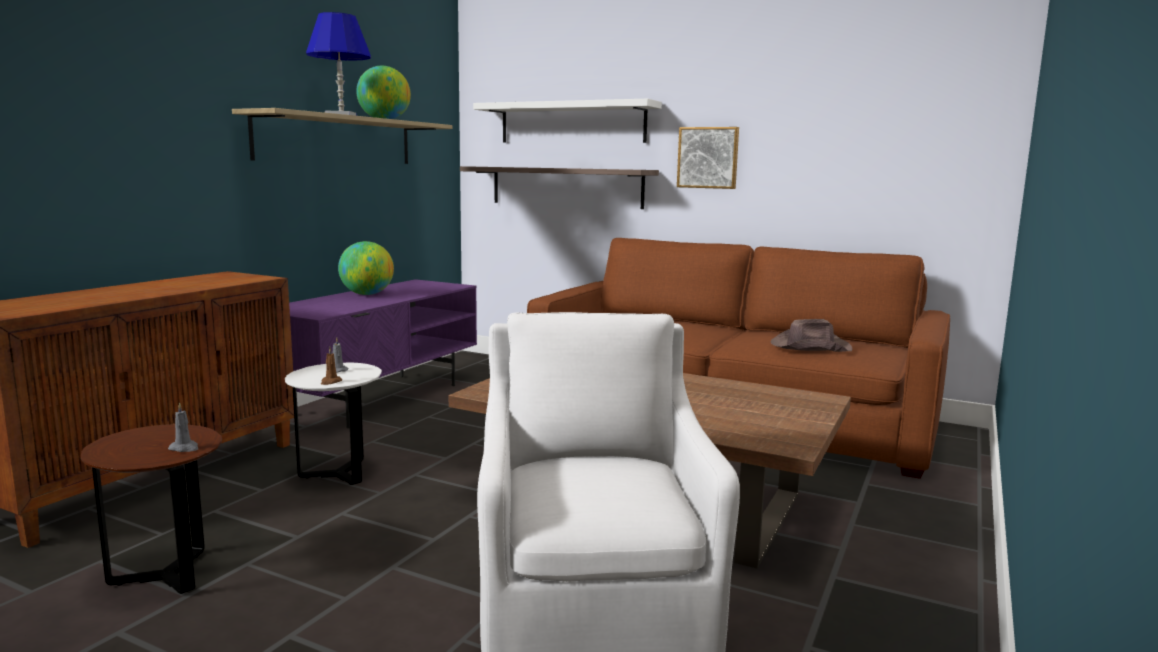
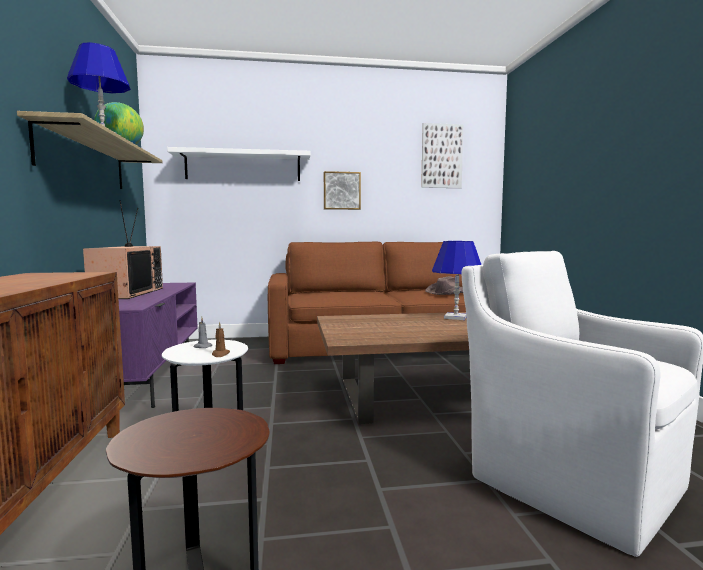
camera: 35 degrees left, 5 degrees down
(184, 448) = (237, 428): grey candle -> none
(367, 294) = (126, 293): globe -> television
(566, 187) = (240, 211): shelf -> none
(715, 390) = (455, 317): none -> blue table lamp
(893, 92) = (441, 156): none -> picture

